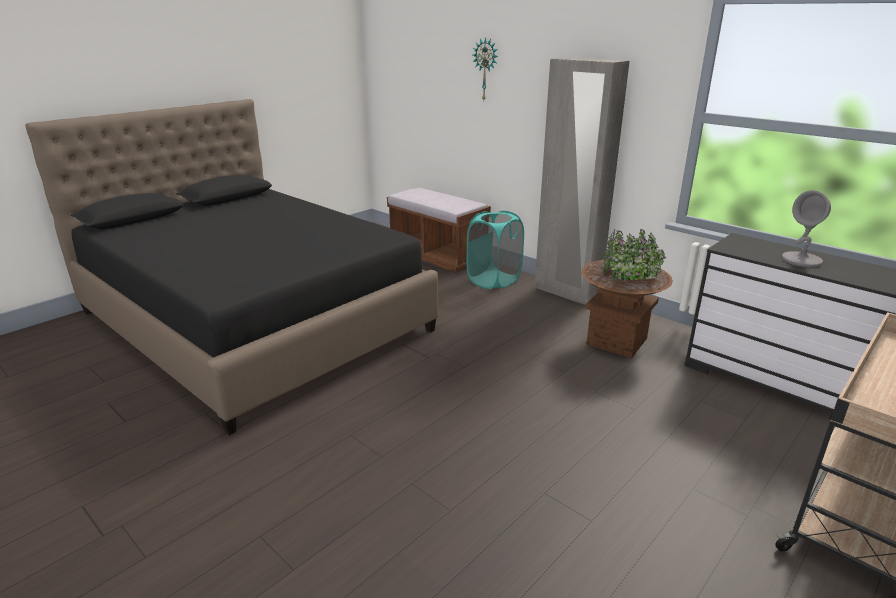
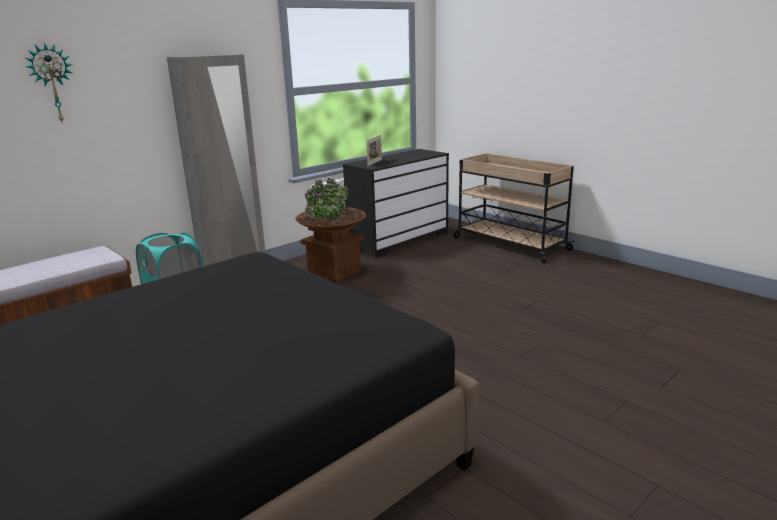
camera: 85 degrees left, 5 degrees down
(755, 248) = (374, 163): none -> picture frame
(801, 260) = (397, 159): grey table lamp -> none

